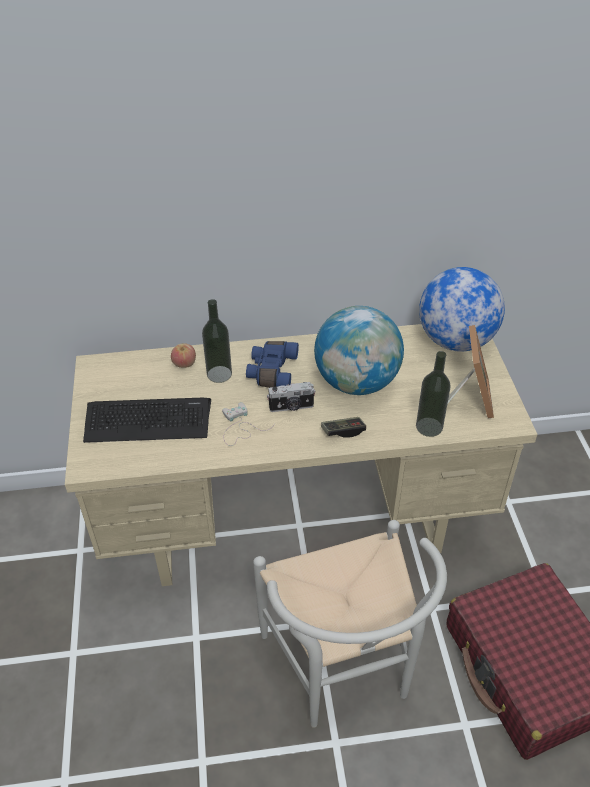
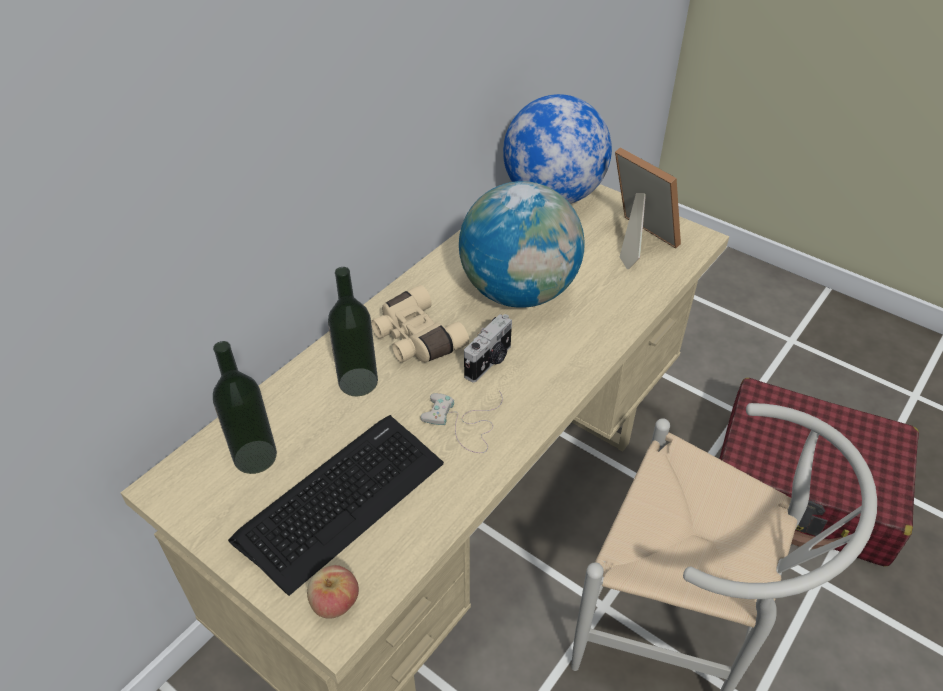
camera: 45 degrees left, 0 degrees up
(184, 364) = (297, 399): apple -> apple (335, 603)
(271, 371) = (415, 339): blue binoculars -> beige binoculars
(343, 431) = (574, 349): game controller -> none
(429, 427) = (641, 289): bottle -> bottle (255, 457)

